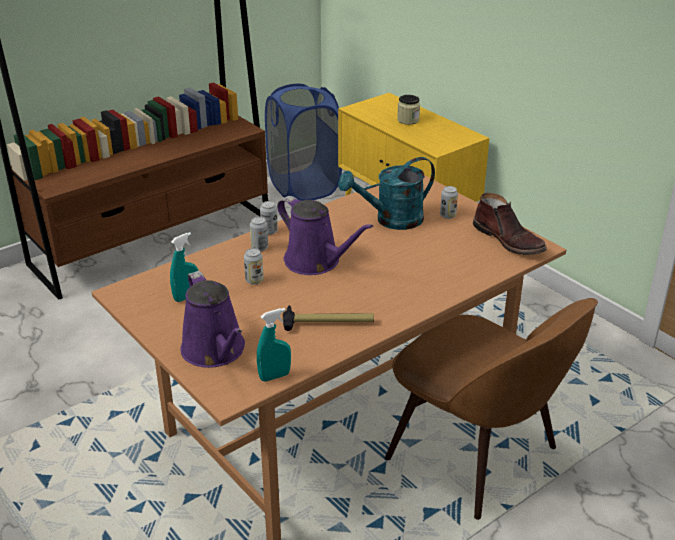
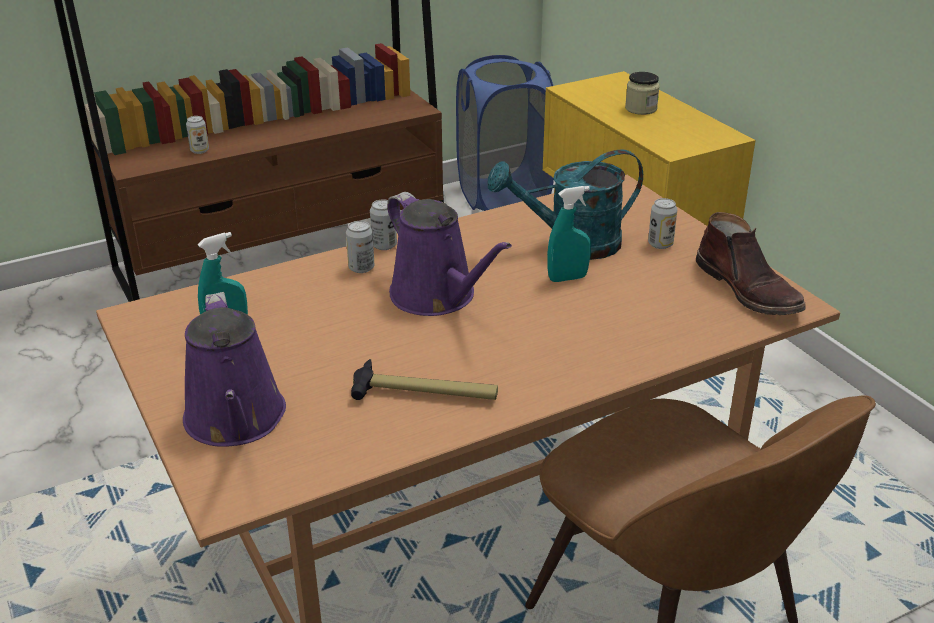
camera: 10 degrees right, 0 degrees up
(254, 280) = (336, 316): can -> can (199, 151)
(274, 376) = (311, 473): turquoise spray bottle -> turquoise spray bottle (567, 278)

